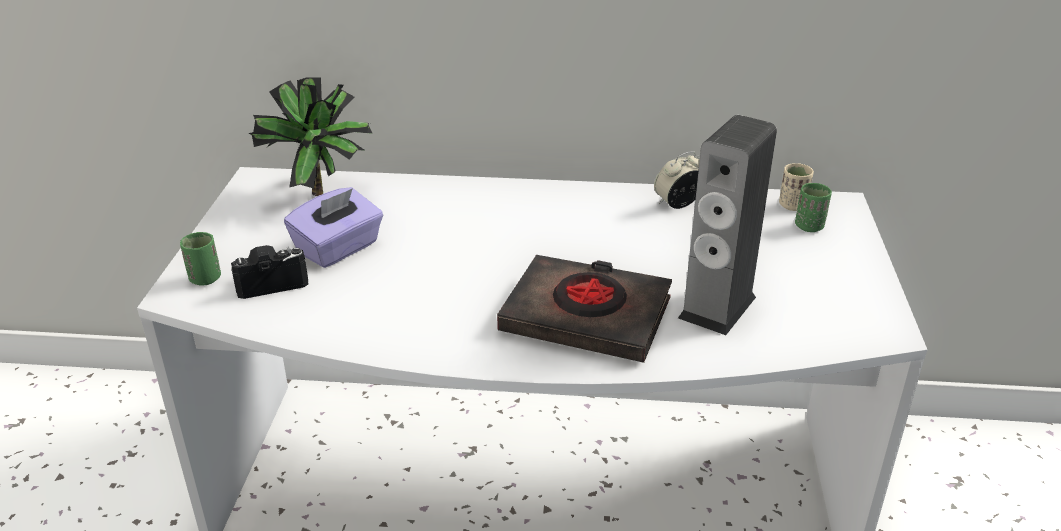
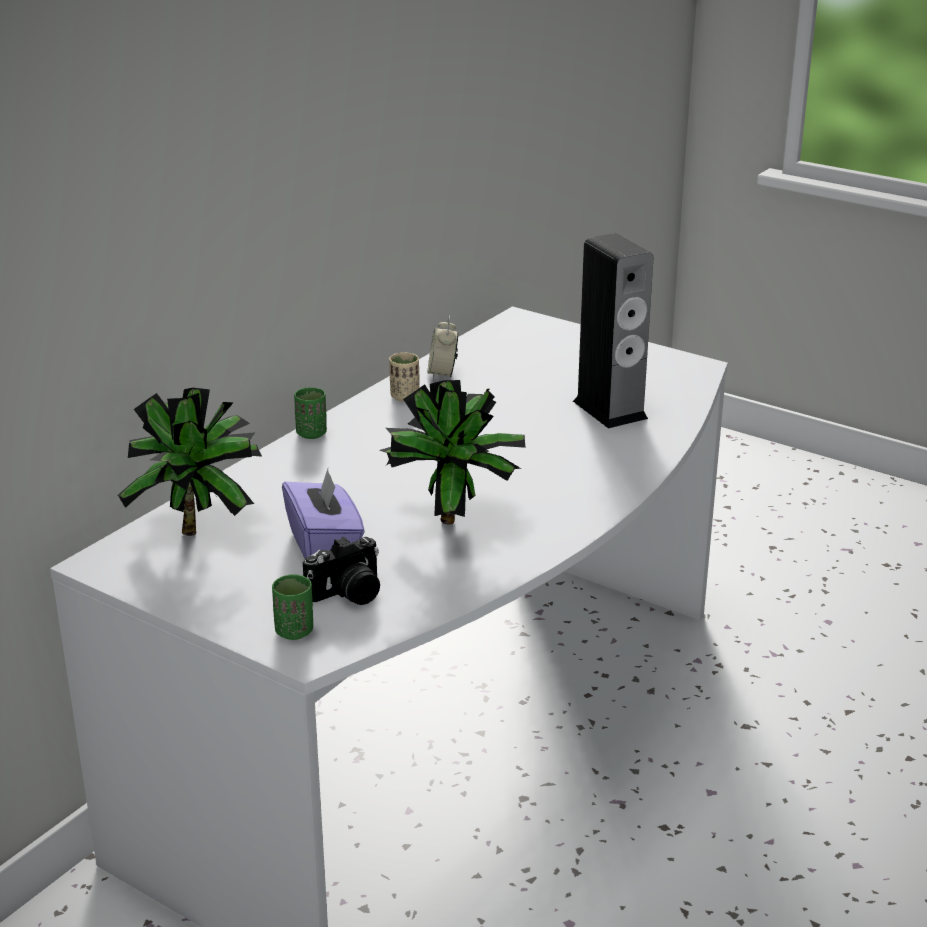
camera: 60 degrees left, 5 degrees down
(271, 283) = (348, 594): camera -> camera turned 135 degrees counterclockwise
(419, 295) = (457, 524): none -> potted plant
(586, 316) = (569, 461): black book -> none
(792, 205) = (500, 335): beige cup -> beige cup (404, 396)
(809, 226) = (538, 341): green cup -> green cup (311, 433)

